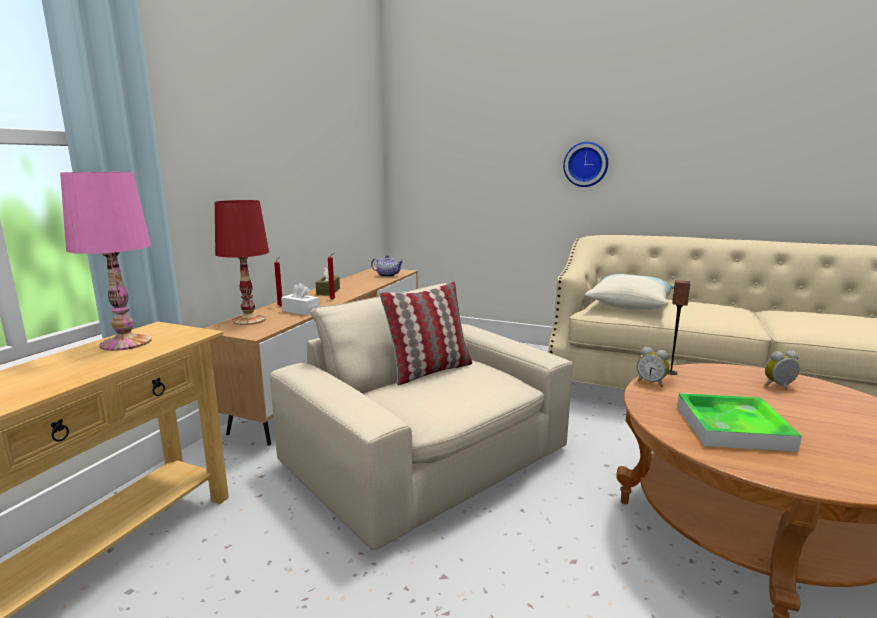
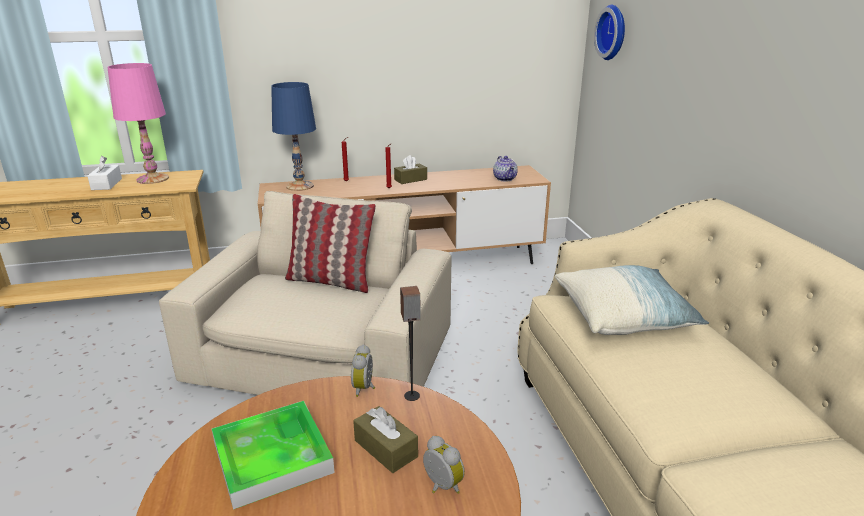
camera: 55 degrees right, 10 degrees up
(249, 320) = (300, 186): red table lamp -> blue table lamp
(301, 311) = (341, 191): white tissue box -> white tissue box (106, 184)
(586, 164) = (749, 83): wall clock -> wall clock (613, 32)
(733, 392) = (386, 448): none -> brown tissue box

